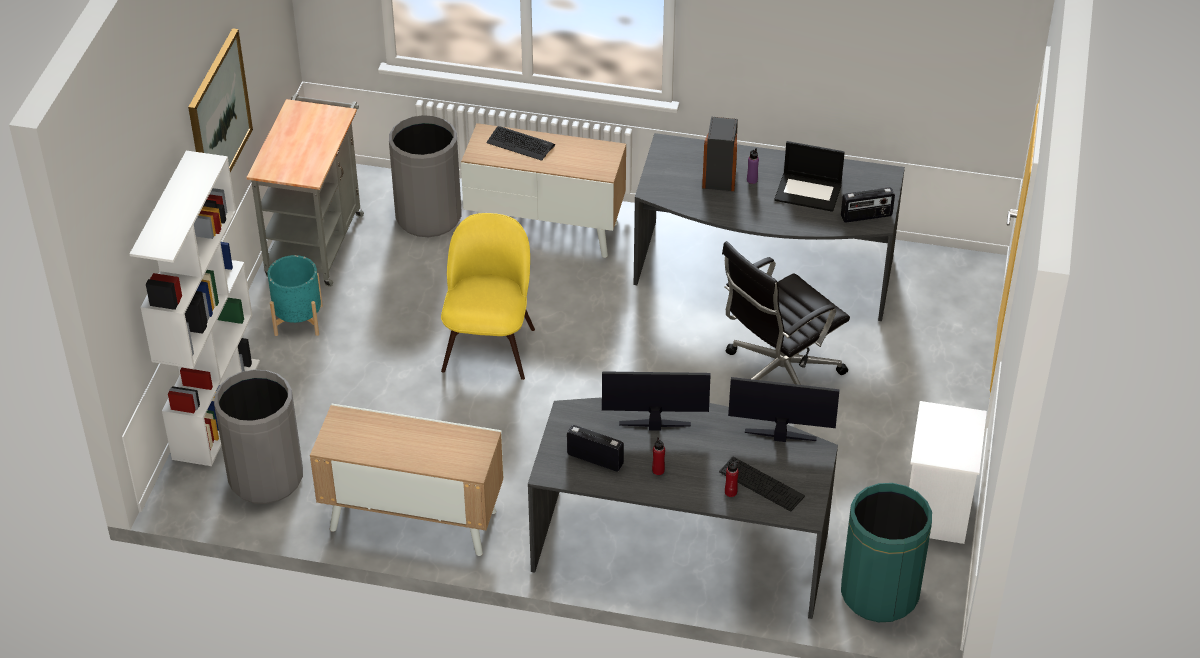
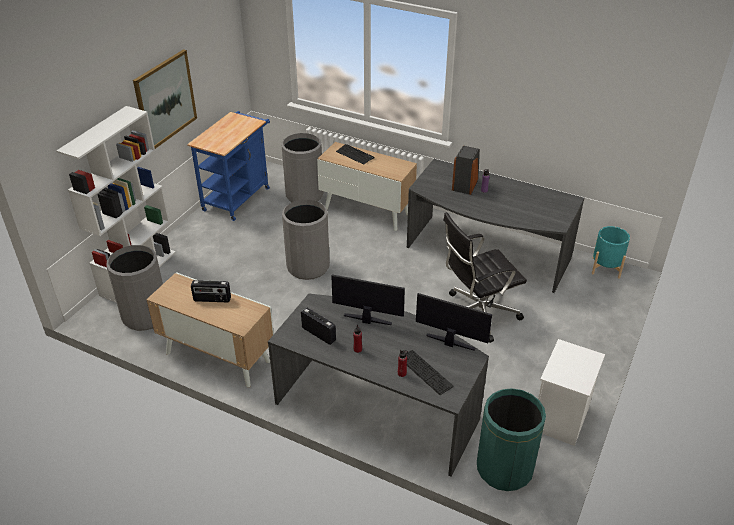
camera: 15 degrees right, 5 degrees down
(298, 320) = (208, 235): turquoise planter -> turquoise planter (606, 267)
(317, 240) = (238, 197): grey cart -> blue cart
(489, 346) = (308, 266): yellow chair -> grey trash can
(809, 192) = (518, 202): laptop -> none
(866, 216) = (551, 220): radio -> radio (212, 299)

